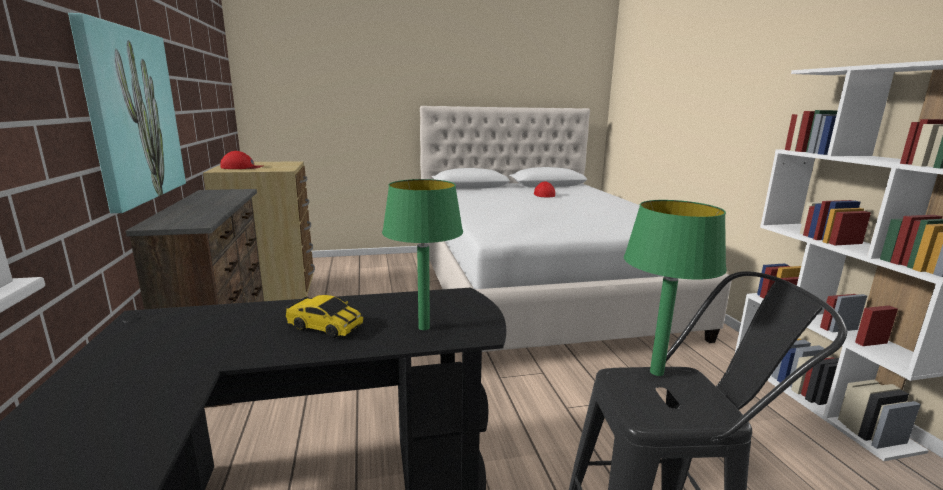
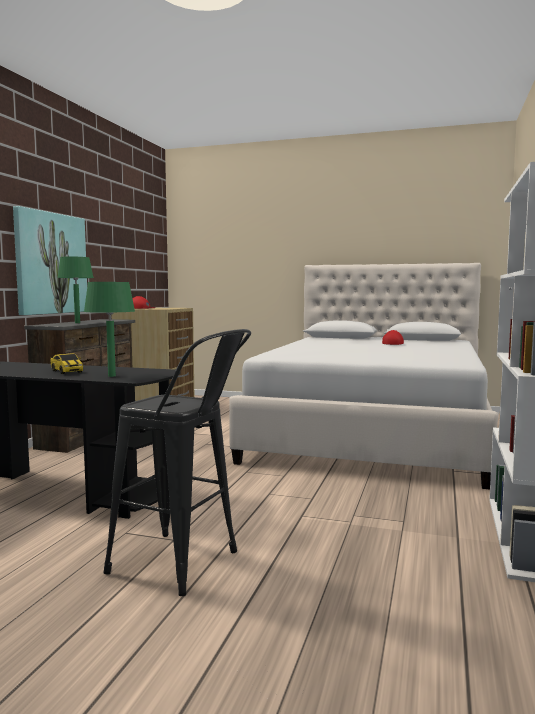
camera: 30 degrees right, 10 degrees down
(656, 372) = (189, 398): green table lamp -> green table lamp (77, 323)

